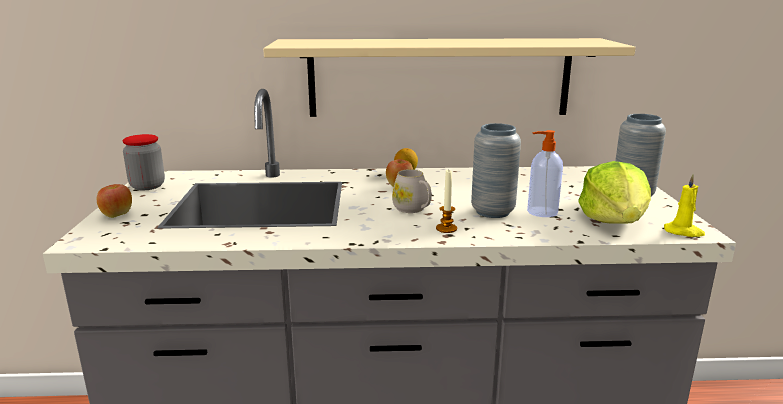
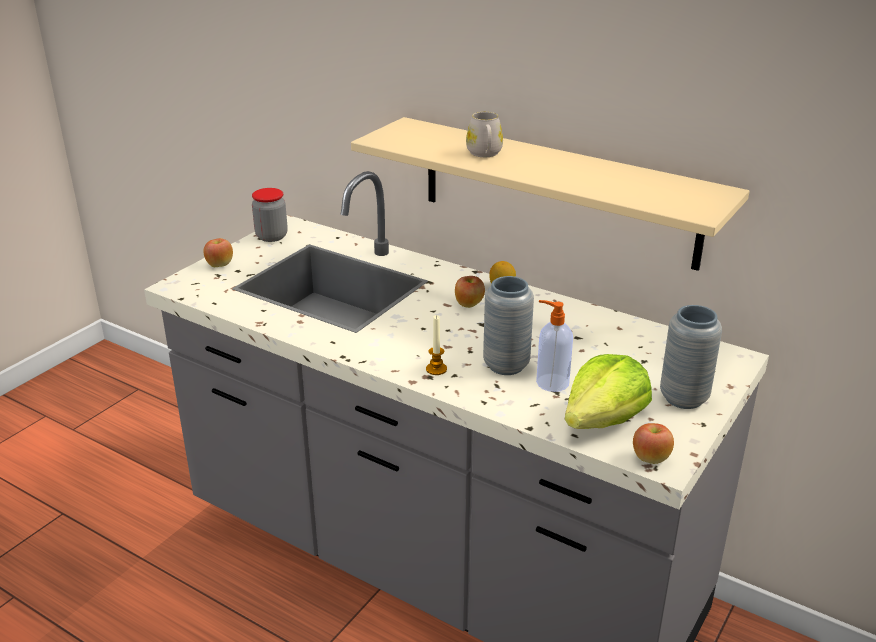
camera: 35 degrees right, 10 degrees up
(413, 209) = (441, 337): white mug -> white mug (485, 154)
(683, 232) = (650, 458): yellow candle -> apple

